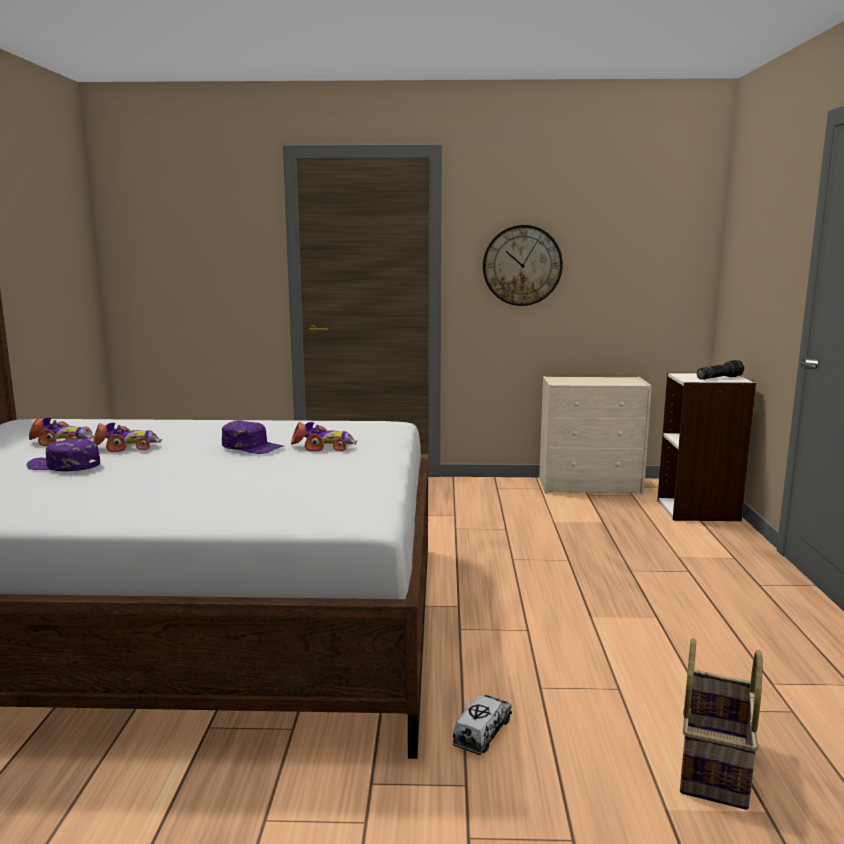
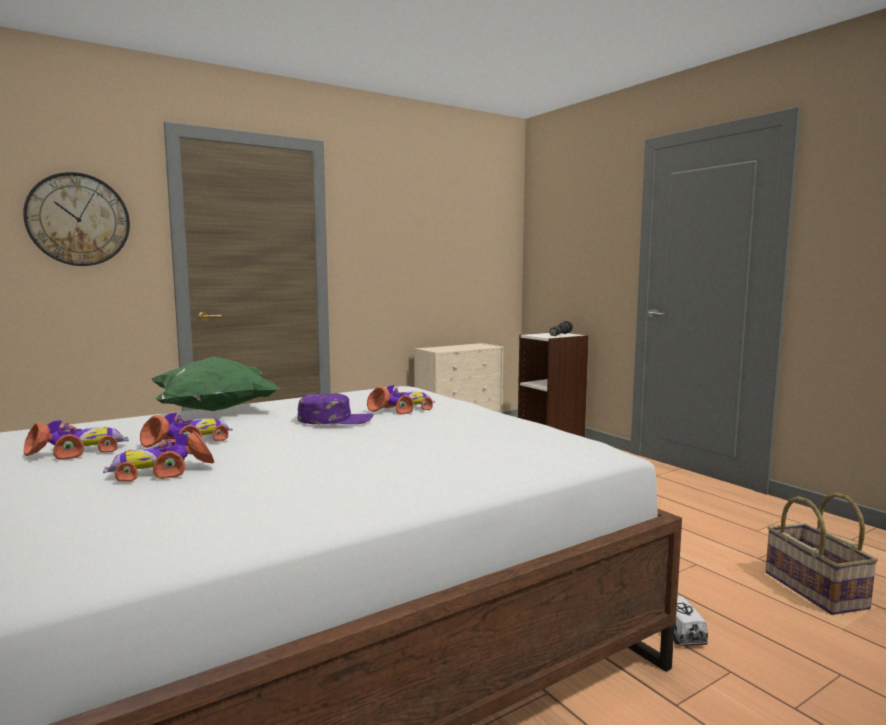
camera: 35 degrees left, 5 degrees down
(64, 465) = (161, 471): purple cap -> toy car
(205, 423) = (215, 410): none -> green pillow
(522, 265) = (392, 253): wall clock -> wall clock (78, 220)

